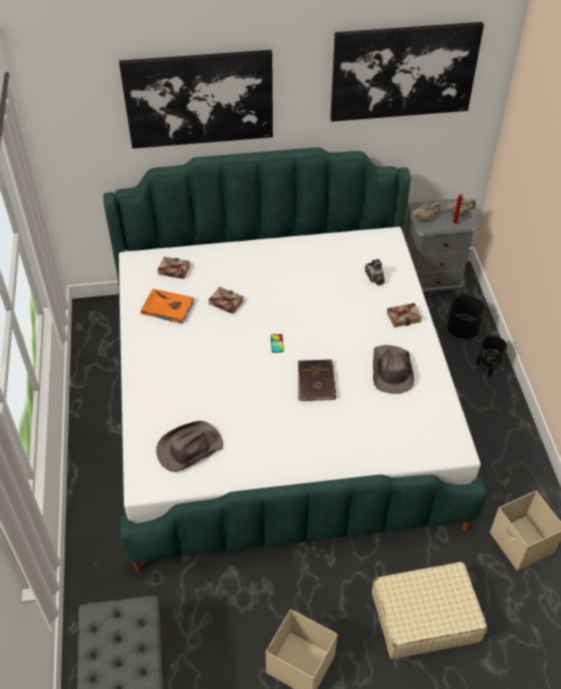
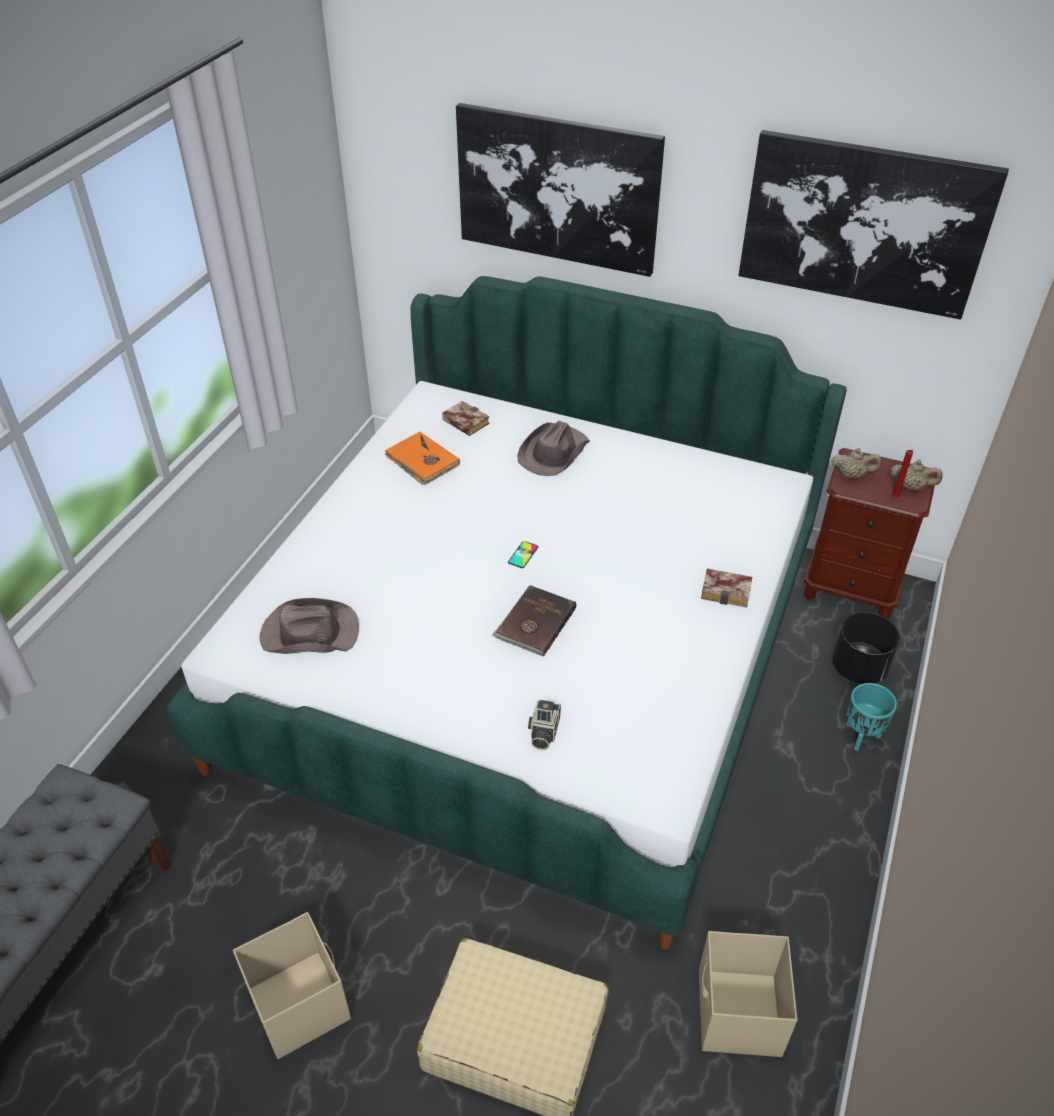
camera: 30 degrees right, 5 degrees down
(224, 303) = (496, 481): book -> none
(374, 278) = (722, 526): camera -> camera (543, 732)
(391, 371) = (652, 653): brown hat -> brown hat (553, 453)
(429, 283) = (851, 588): grey nightstand -> brown nightstand
(487, 368) = (861, 736): black planter -> turquoise planter

